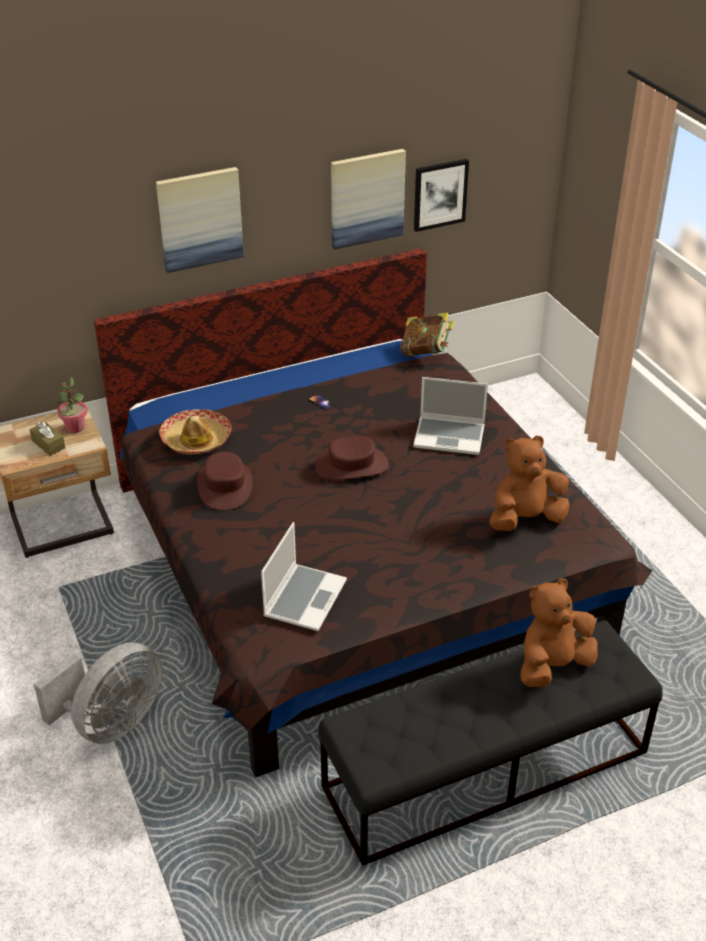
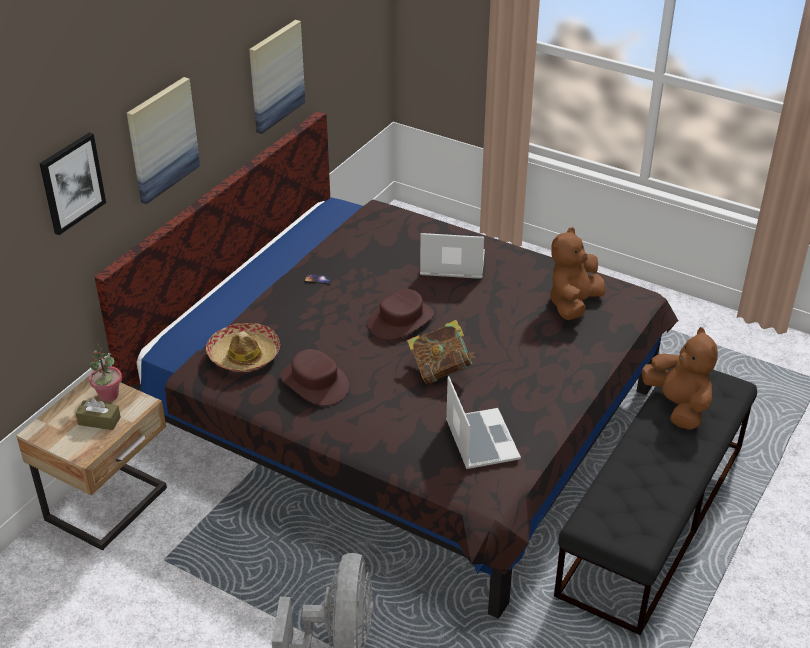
camera: 35 degrees left, 0 degrees up
(426, 352) = (357, 205): book -> book (441, 370)
(440, 194) = (322, 55): picture -> picture (71, 183)
(450, 436) = (451, 264): laptop -> laptop turned 150 degrees counterclockwise
(552, 665) = (678, 406): brown plush toy -> brown plush toy turned 135 degrees clockwise

